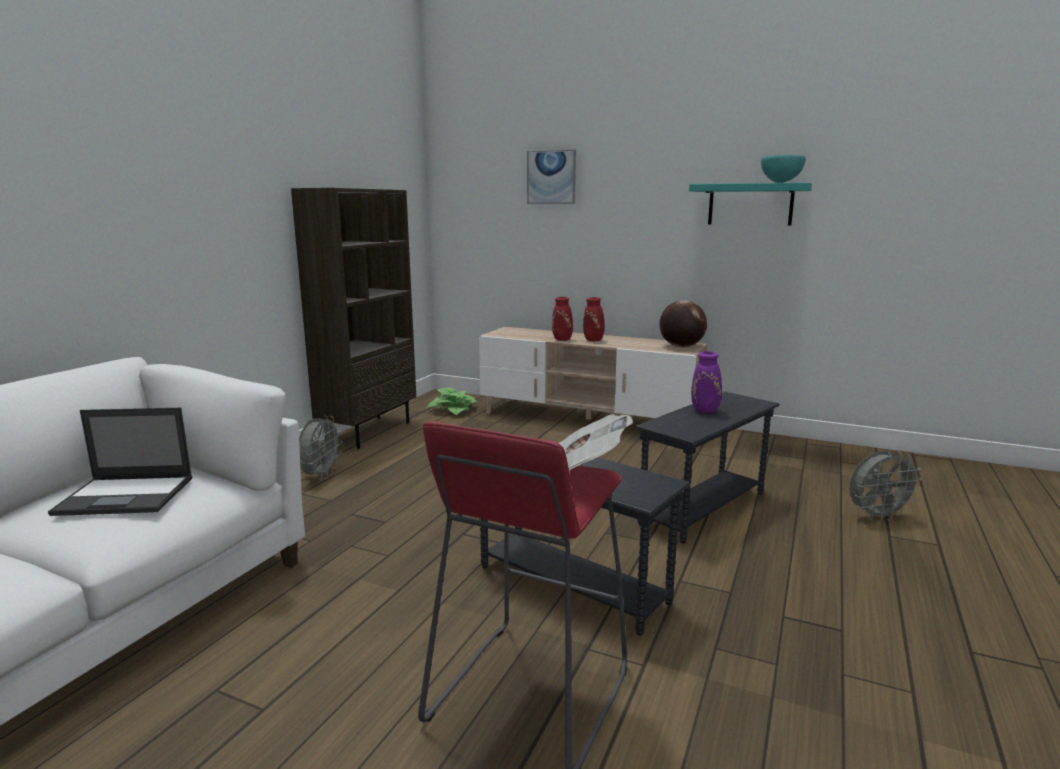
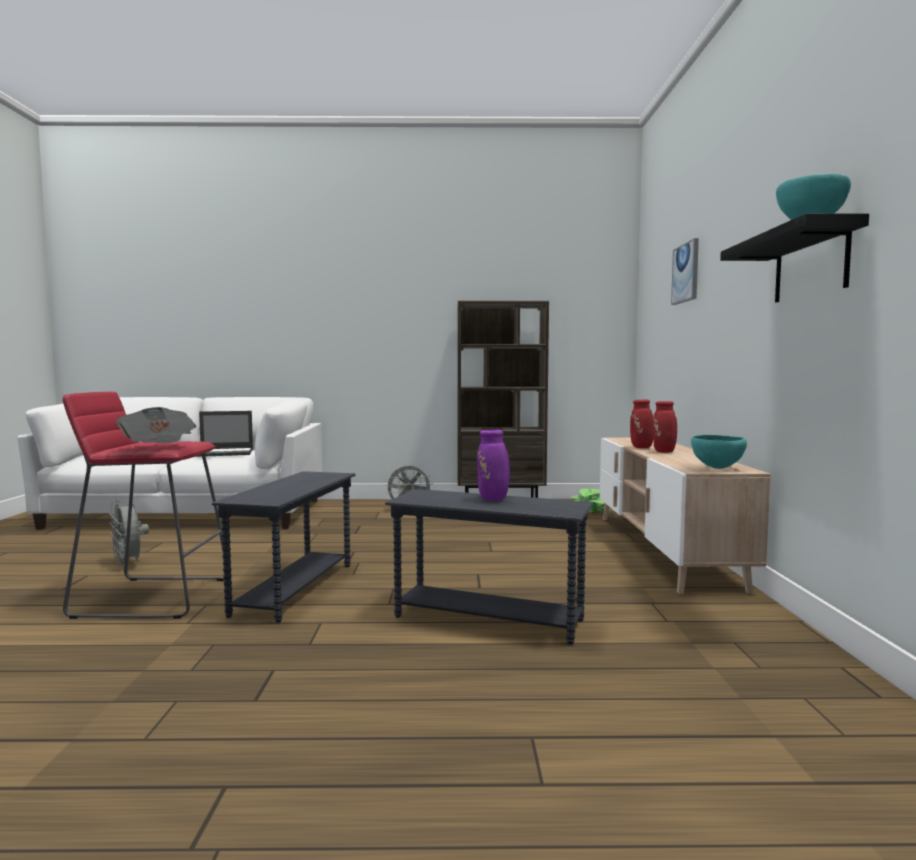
camera: 65 degrees right, 10 degrees down
(127, 495) = (225, 453): laptop -> laptop turned 75 degrees counterclockwise
(681, 346) = (717, 468): globe -> turquoise bowl
(750, 204) = (810, 265): turquoise shelf -> black shelf
(877, 517) = (594, 728): grey fan -> grey fan (129, 563)

